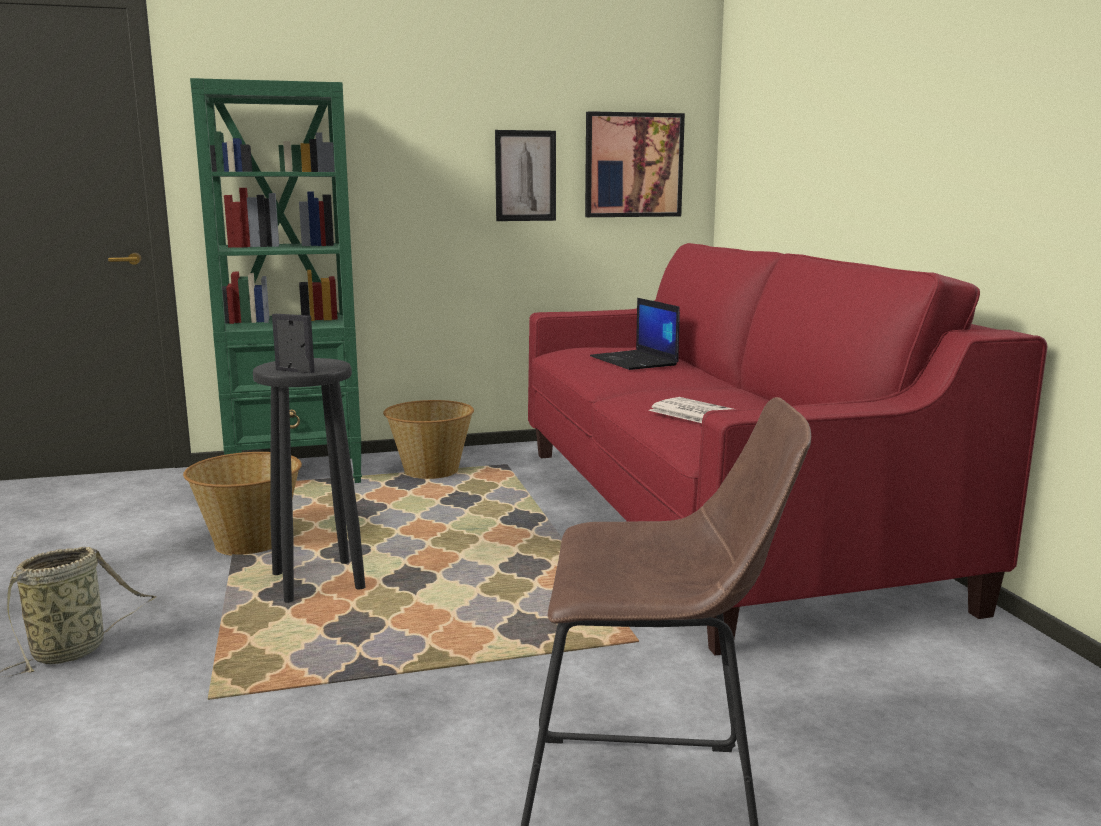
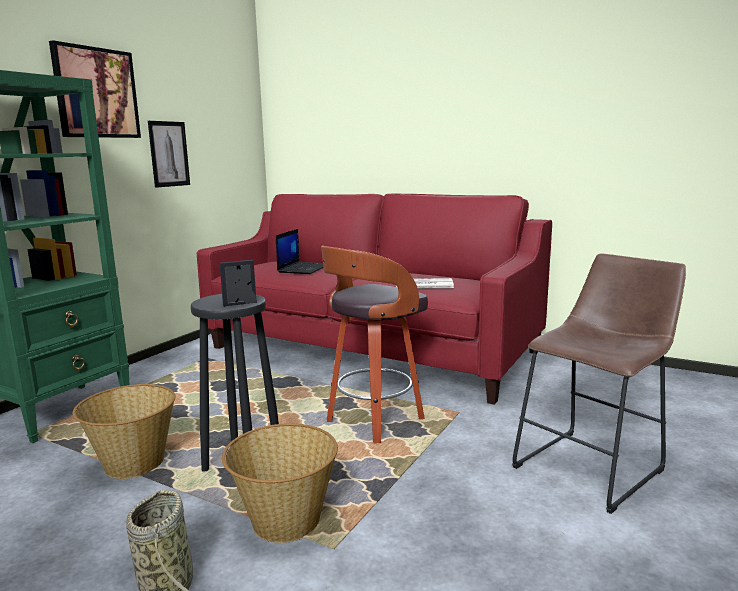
camera: 45 degrees left, 0 degrees up
(430, 471) = (163, 377): basket -> basket (285, 520)
(515, 602) = (373, 421): none -> stool
(633, 165) = (226, 146): picture -> picture (96, 93)
(635, 361) = (303, 268): laptop -> laptop turned 90 degrees counterclockwise

